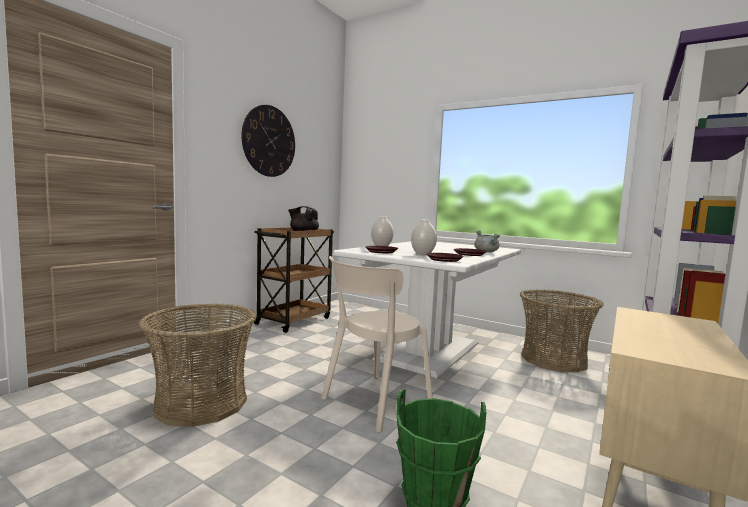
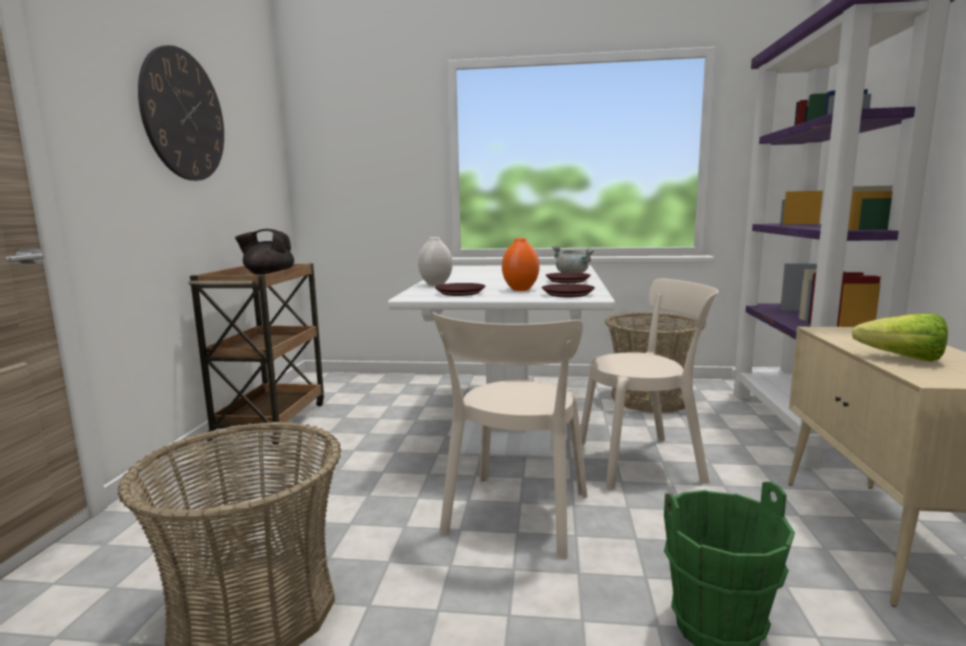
camera: 25 degrees left, 5 degrees up
(422, 254) = (520, 290): white vase -> orange vase
(500, 396) = (645, 461): none -> beige chair
(645, 335) = (894, 357): none -> lettuce

